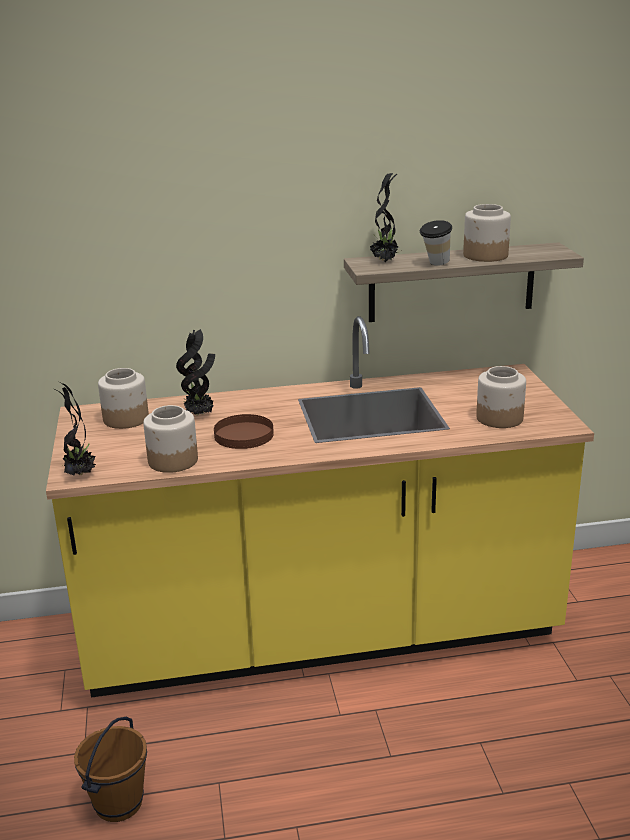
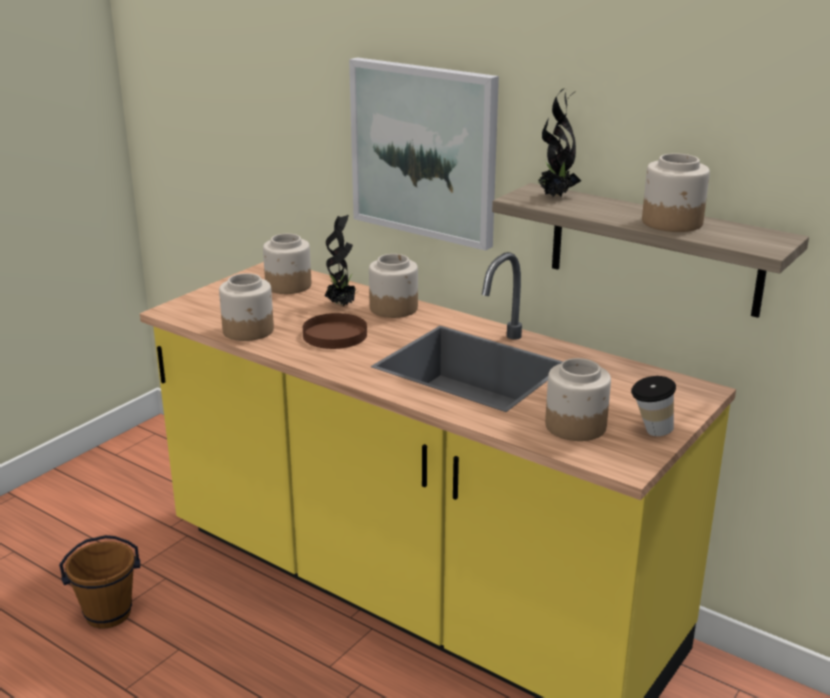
camera: 45 degrees right, 0 degrees up
(80, 474) = (179, 311): potted plant -> none
(235, 256) = (424, 151): none -> picture
(242, 401) = (394, 308): none -> jar
(435, 264) = (592, 214): cup -> cup (650, 431)

